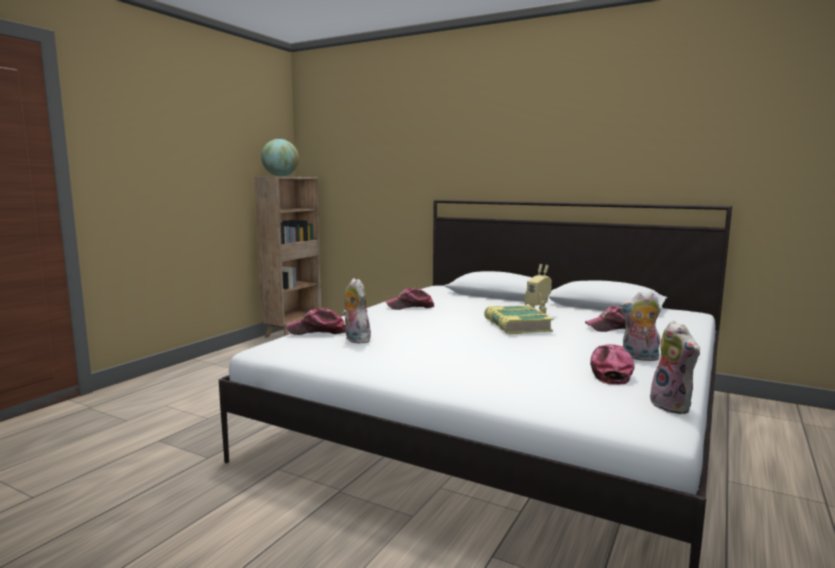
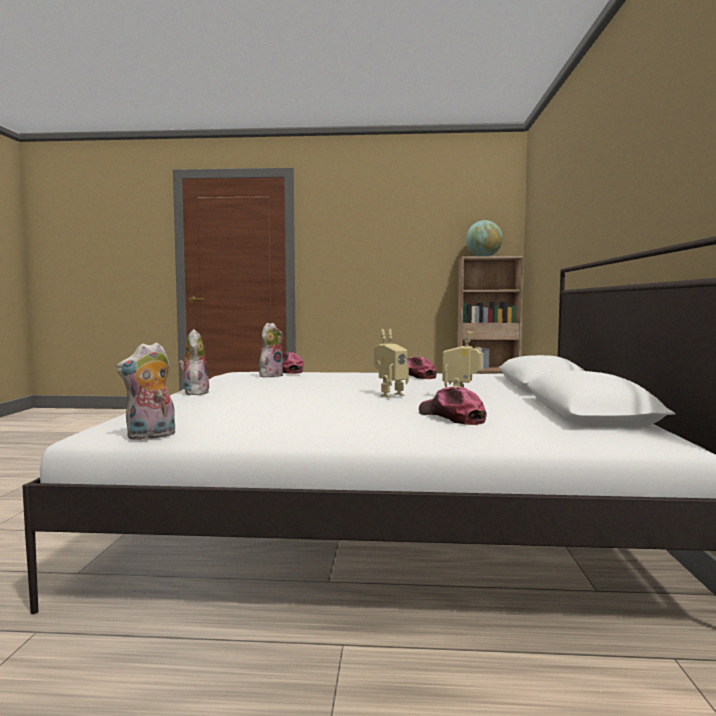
camera: 65 degrees right, 5 degrees down
(516, 326) = (389, 395): book -> toy robot
(609, 372) = (248, 420): cap -> none
(639, 358) = (316, 426): plush toy -> plush toy (194, 393)

